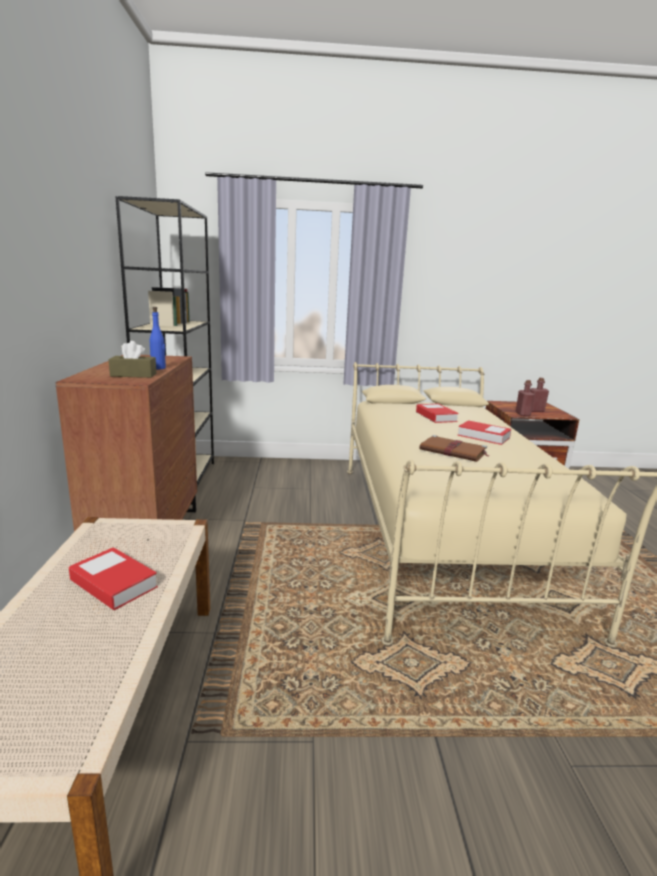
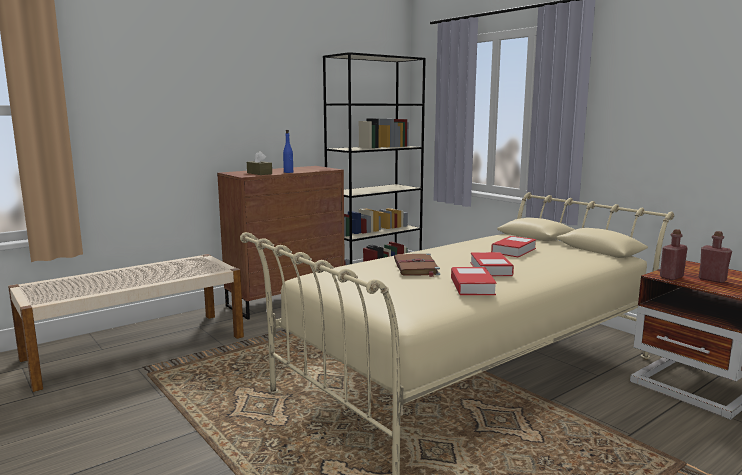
camera: 55 degrees right, 5 degrees down
(113, 584) = (151, 274): book -> book (472, 286)

